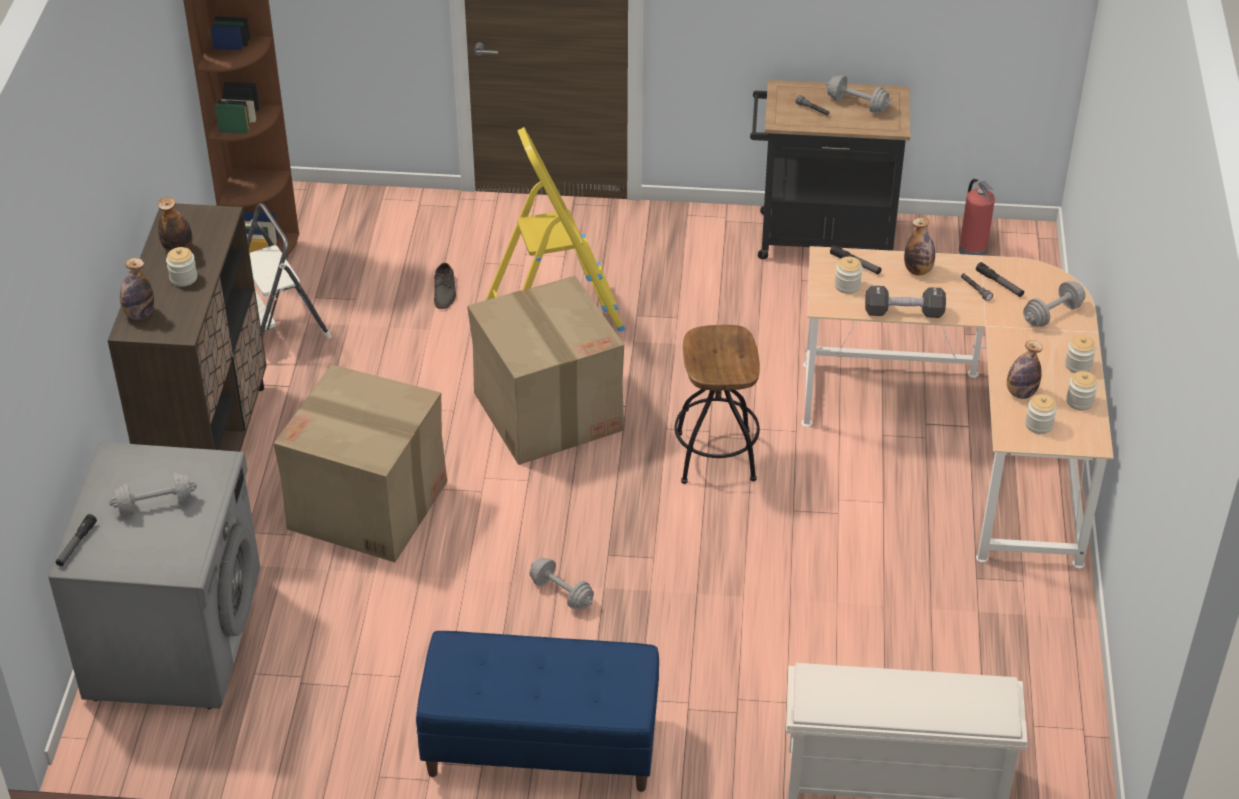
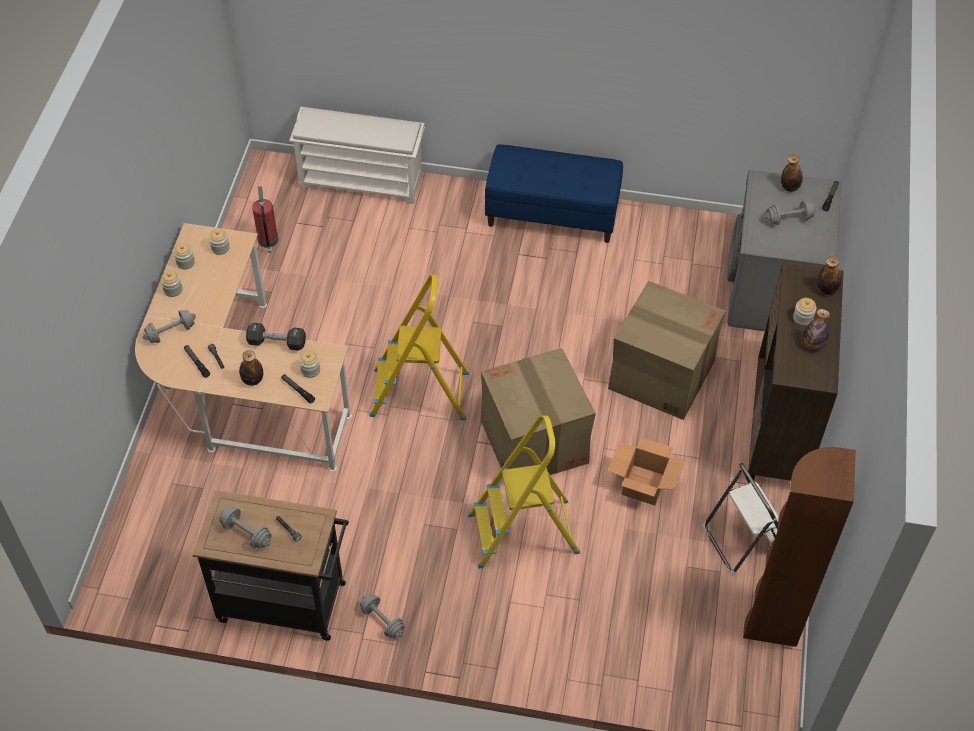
camera: 175 degrees left, 10 degrees up
(402, 373) = (644, 486): none -> cardboard box
(445, 291) = (612, 569): grey shoe -> none
(561, 593) = (534, 302): grey dumbbell -> grey dumbbell (382, 621)
(715, 455) = (418, 394): brown stool -> yellow step ladder
(972, 249) = (160, 579): fire extinguisher -> fire extinguisher (268, 241)
(1020, 393) = (222, 272): bottle -> bottle (789, 187)

